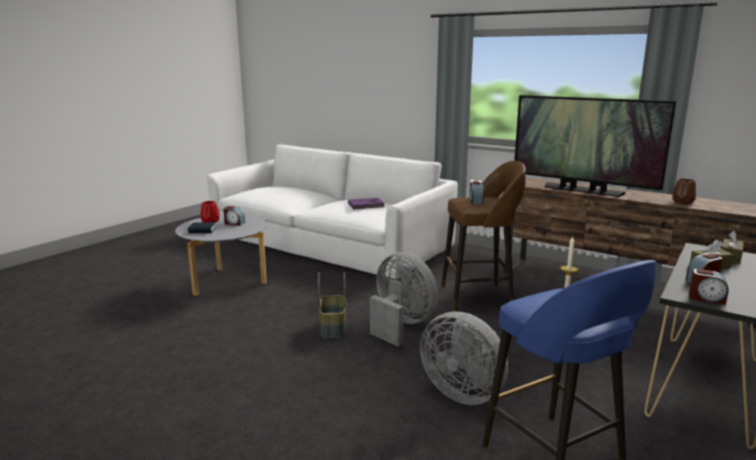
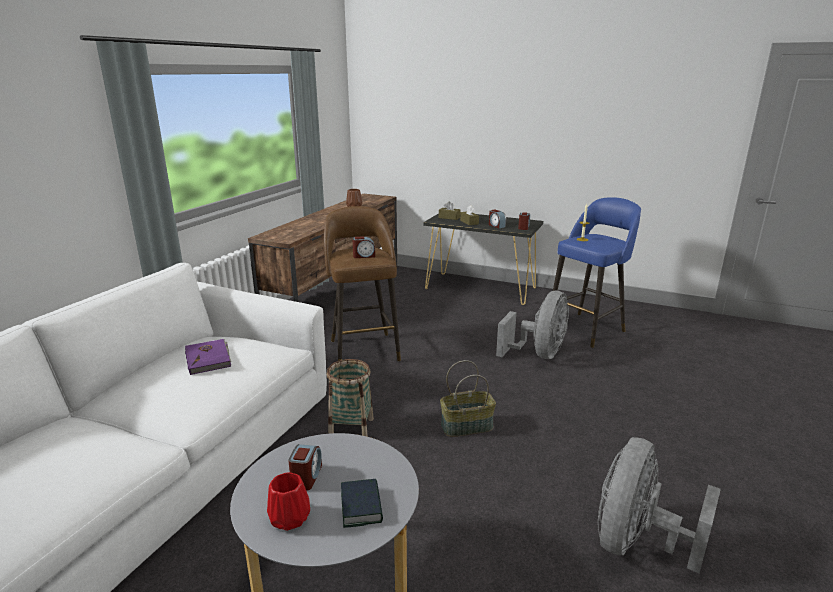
camera: 100 degrees left, 5 degrees up
(352, 288) = (351, 428): none -> basket
(401, 325) = (442, 386): grey fan -> grey fan (636, 542)
(582, 190) = (316, 224): television -> none

